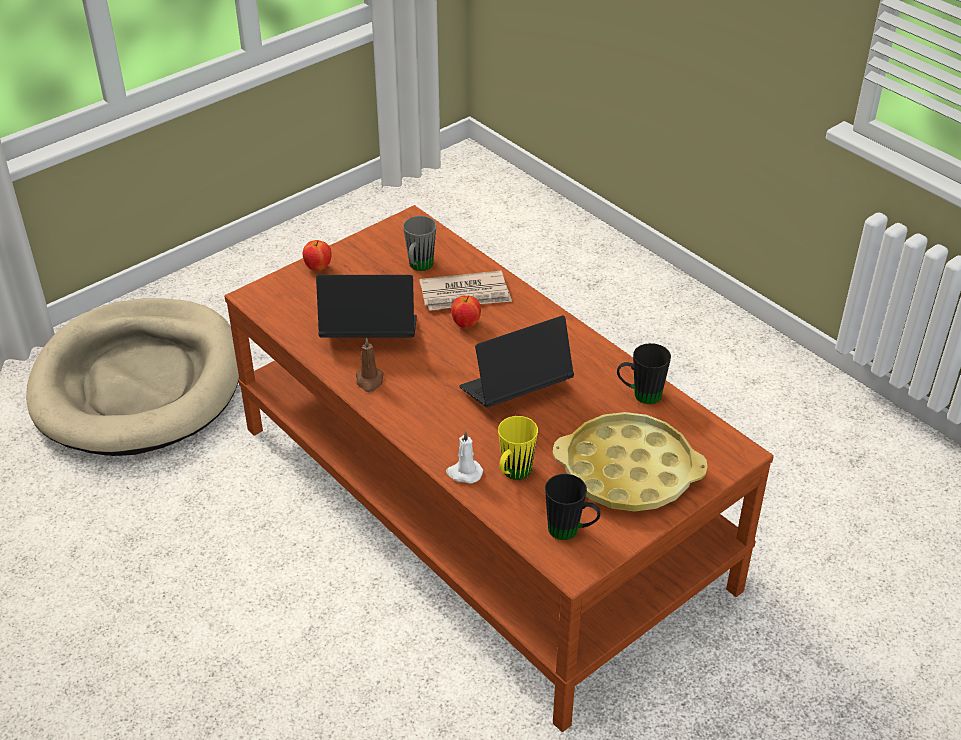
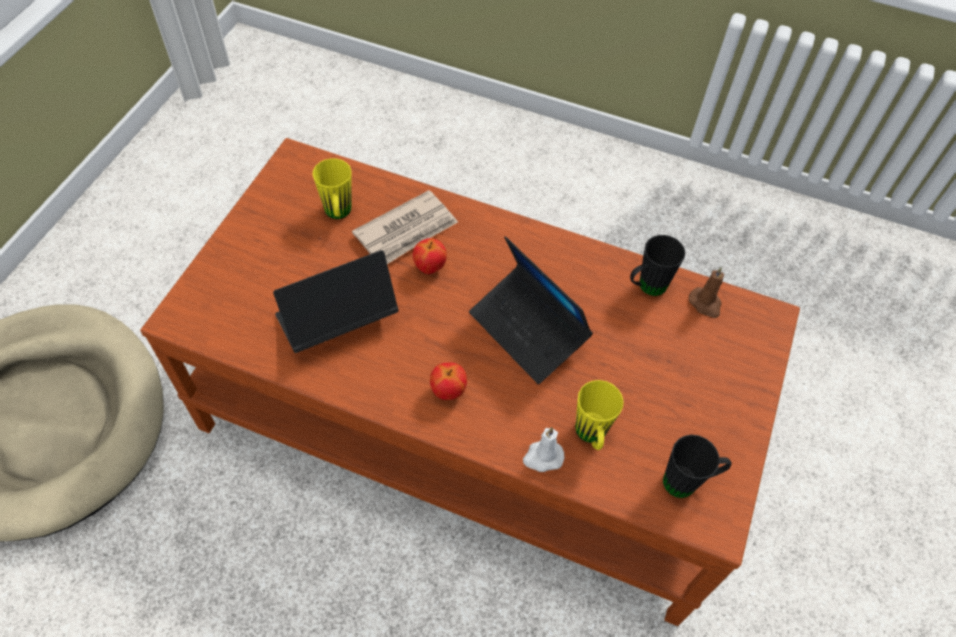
camera: 30 degrees left, 15 degrees up
(318, 268) = (229, 254): apple -> apple (448, 391)
(369, 381) = (373, 380): brown candle -> brown candle (705, 304)
(418, 268) = (338, 215): grey mug -> yellow mug
(515, 390) = (528, 330): laptop -> laptop turned 75 degrees counterclockwise
(628, 471) = (692, 383): yellow tray -> none

